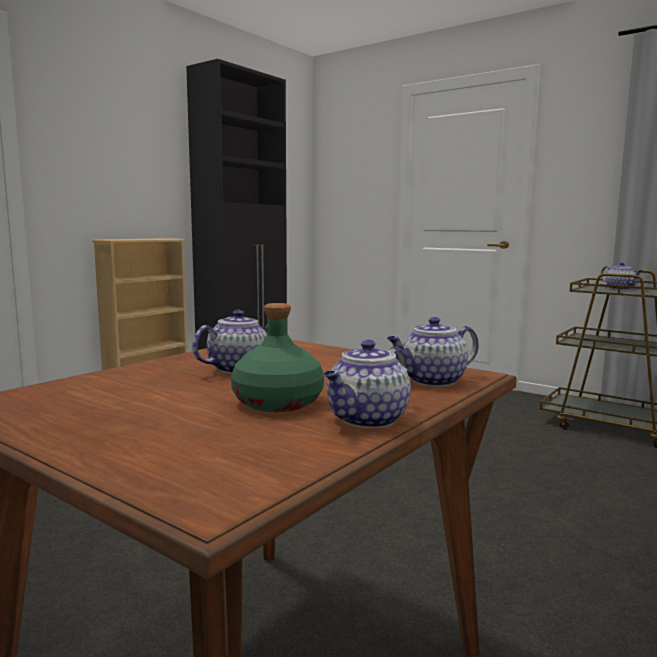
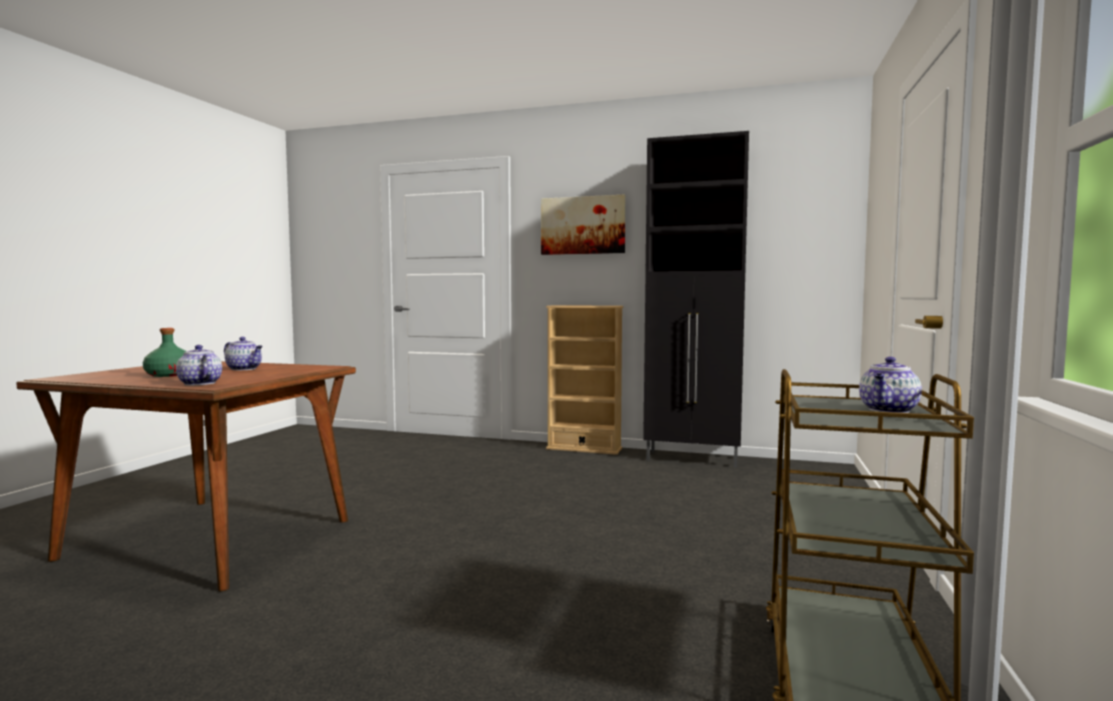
camera: 70 degrees right, 5 degrees down
(115, 139) = (583, 225): none -> picture
(367, 420) = (128, 381): teapot -> none

